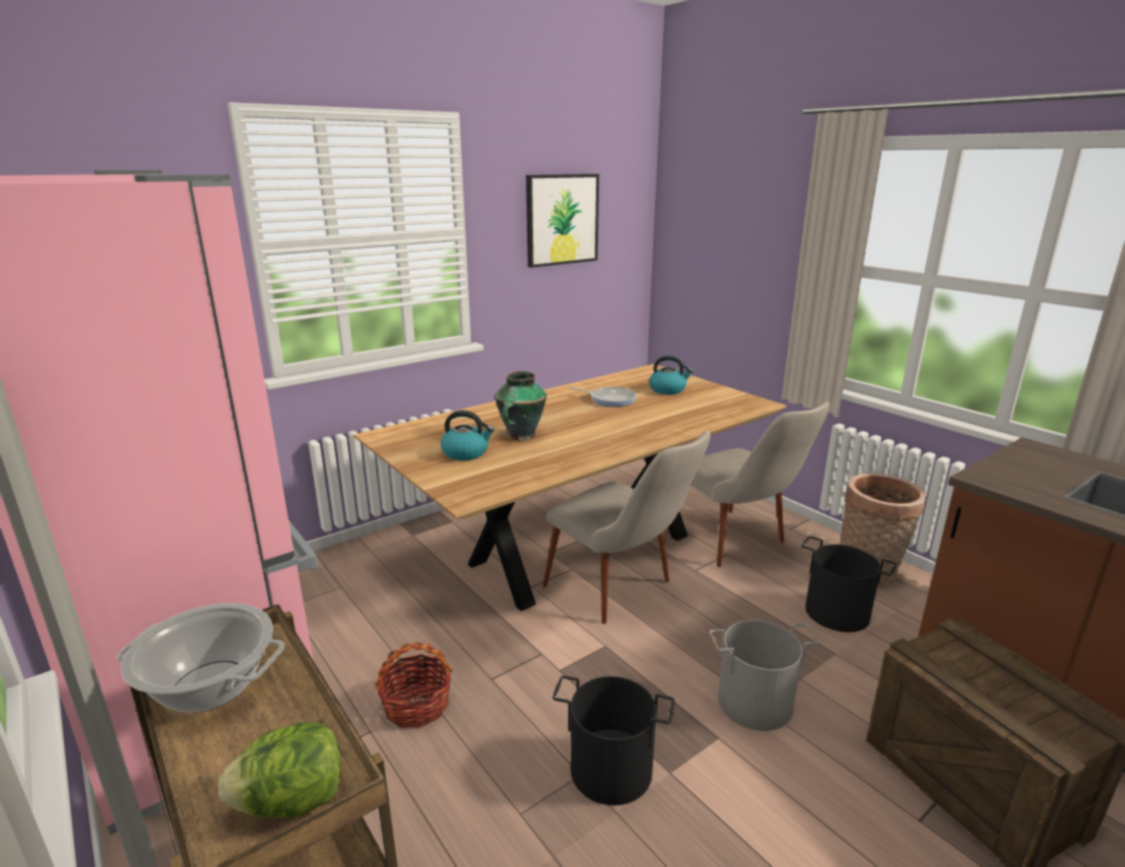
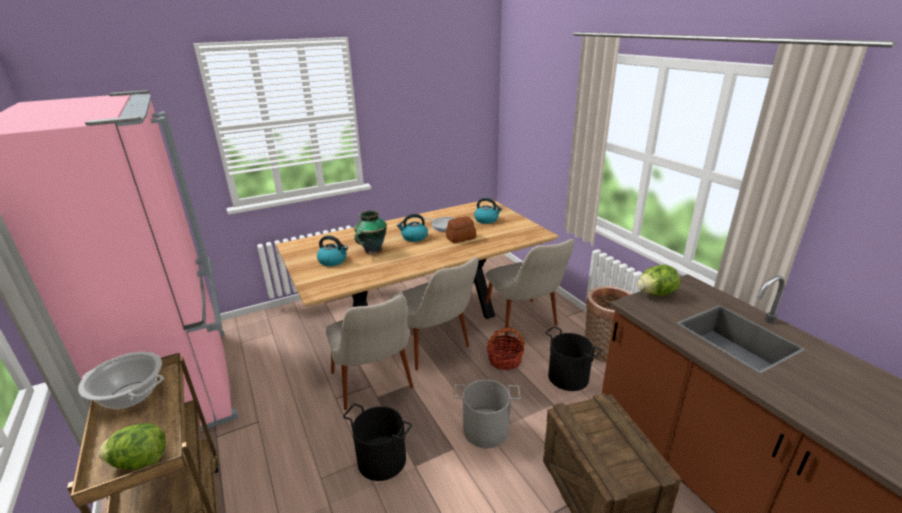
camera: 10 degrees right, 5 degrees up
(416, 705) = (288, 409): basket -> basket (504, 360)
(551, 658) = (375, 389): none -> beige chair
(562, 219) = (427, 102): picture -> none
(574, 416) = (414, 237): none -> kettle
(646, 414) = (460, 238): none -> bread
(1002, 463) = (655, 293): none -> lettuce

